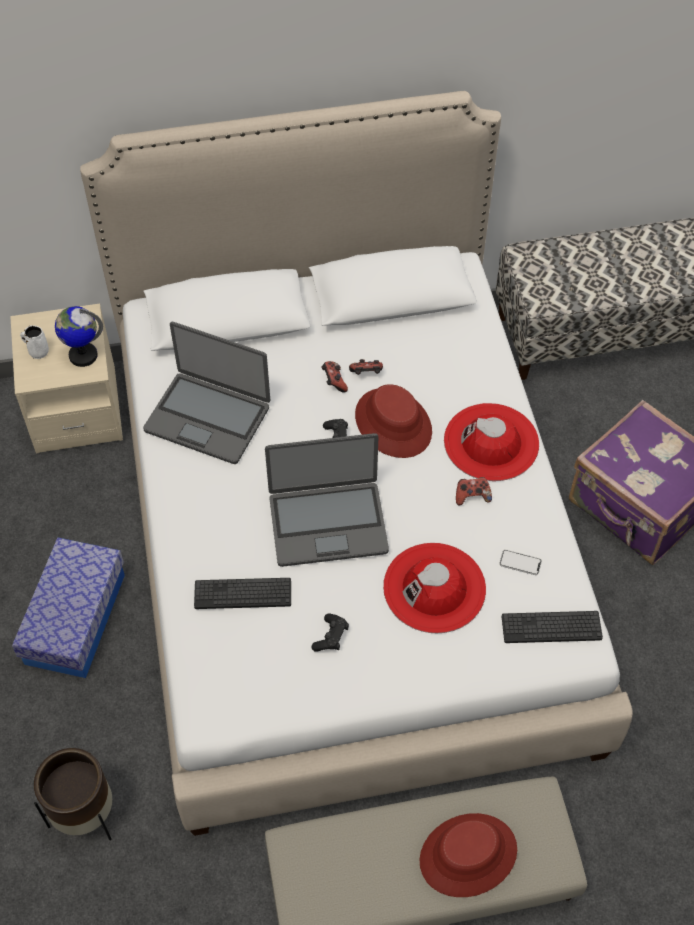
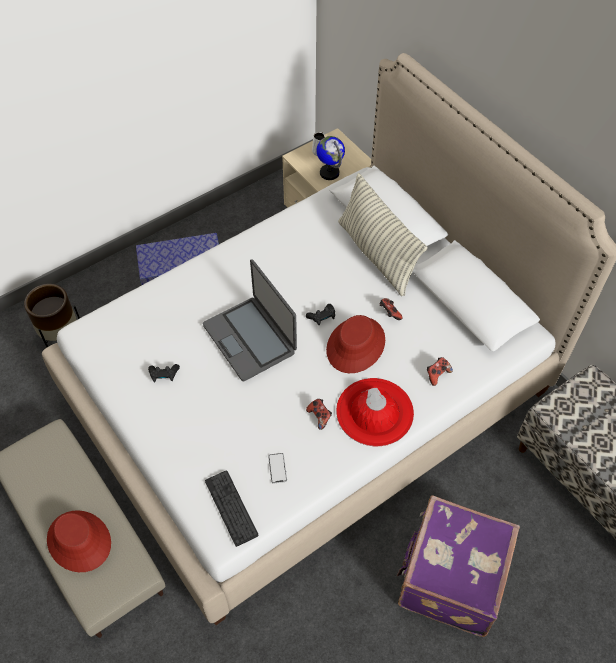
camera: 65 degrees right, 0 degrees up
(208, 417) = (300, 243): laptop -> none
(243, 594) = (174, 314): keyboard -> none
(274, 350) = (377, 254): none -> pillow
(334, 382) = (371, 298): game controller -> game controller (437, 374)
(434, 588) = (230, 421): red hat -> none

